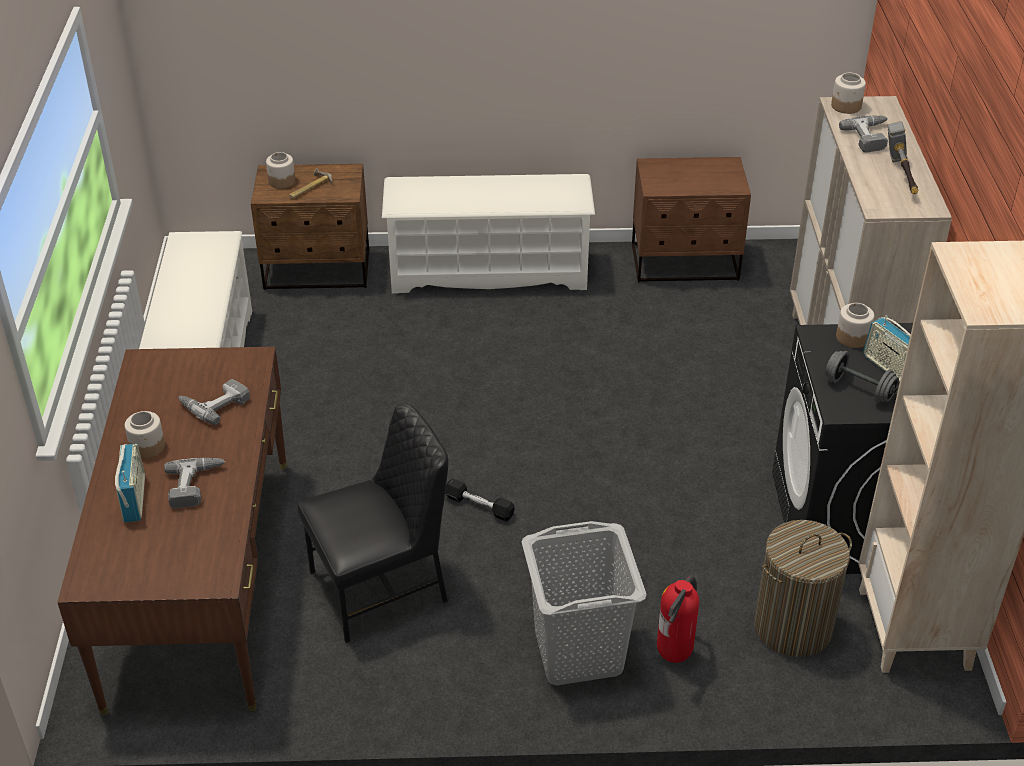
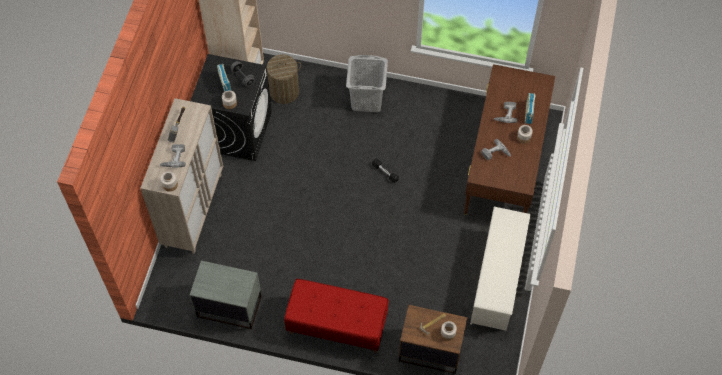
camera: 165 degrees left, 20 degrees up
(381, 587) = (433, 143): black chair -> none
(489, 271) = (337, 325): white shoe rack -> red bench
(675, 656) = (332, 90): fire extinguisher -> none
(685, 263) = (229, 306): brown nightstand -> grey nightstand

